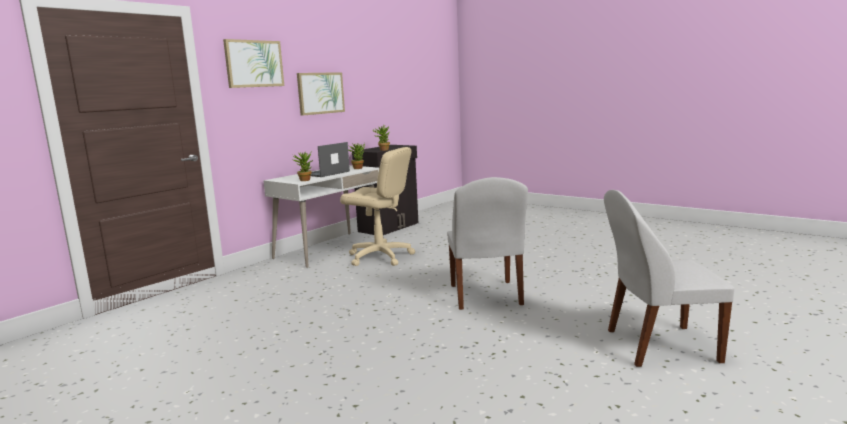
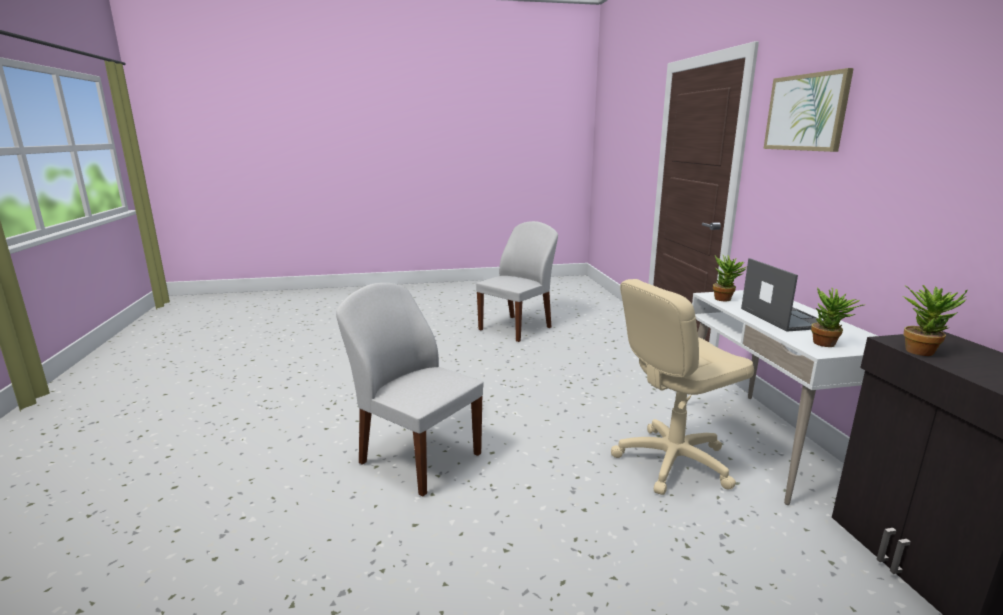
camera: 130 degrees right, 5 degrees up
(320, 93) = (914, 174): picture -> none
(658, 346) = (175, 470): white chair -> white chair (516, 328)

